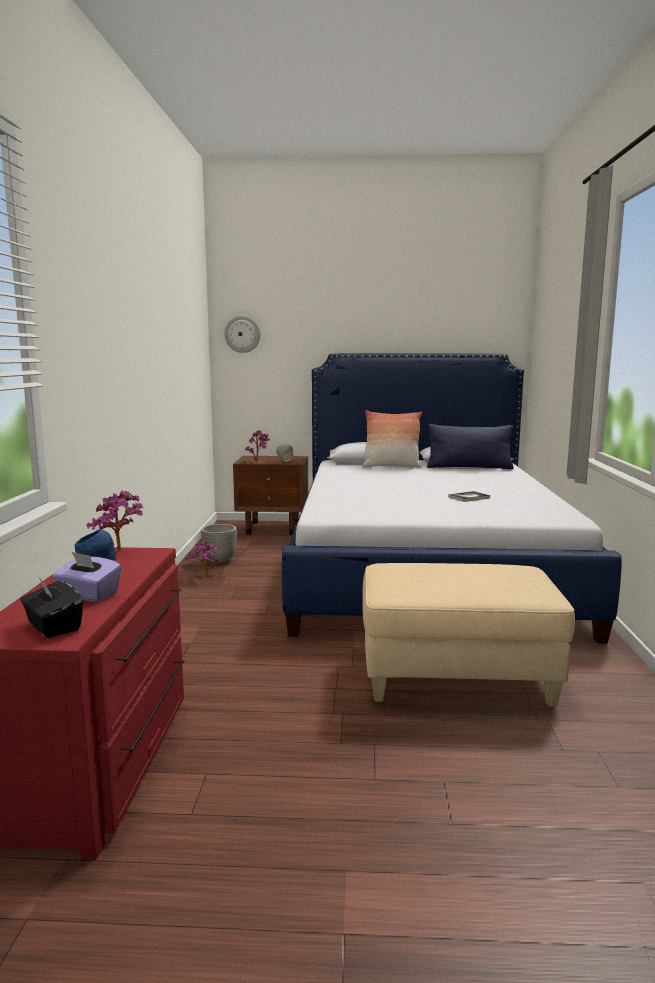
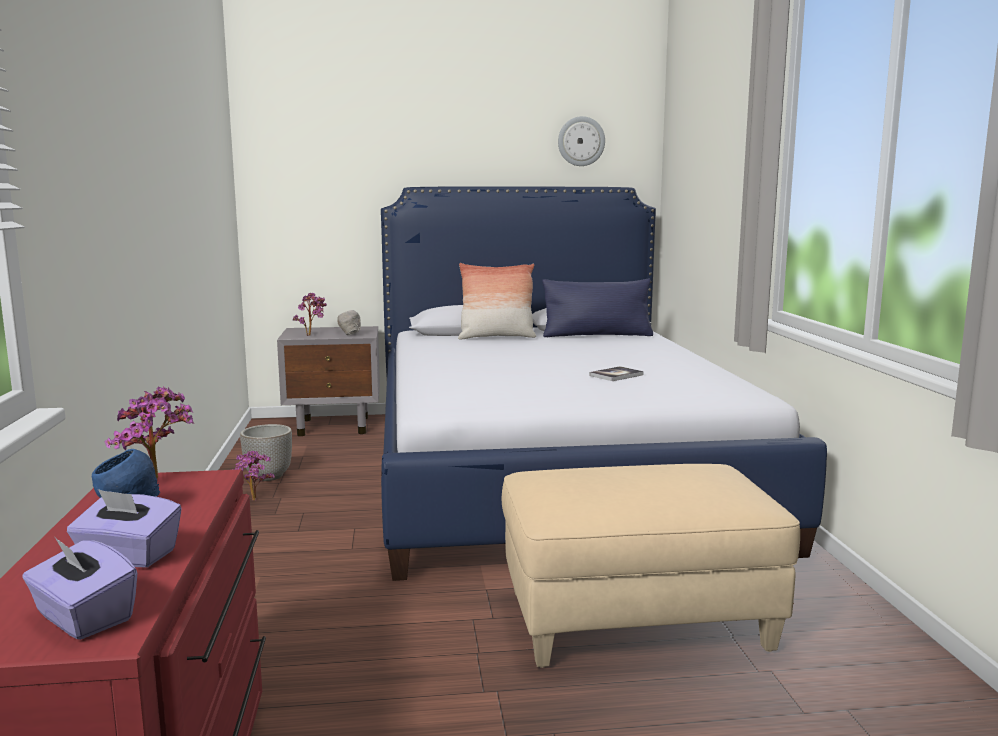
camera: 10 degrees left, 0 degrees up
(53, 627) = (83, 618): black tissue box -> purple tissue box
(242, 334) = (281, 160): wall clock -> wall clock (581, 141)
(274, 528) = (335, 426): brown nightstand -> grey nightstand

